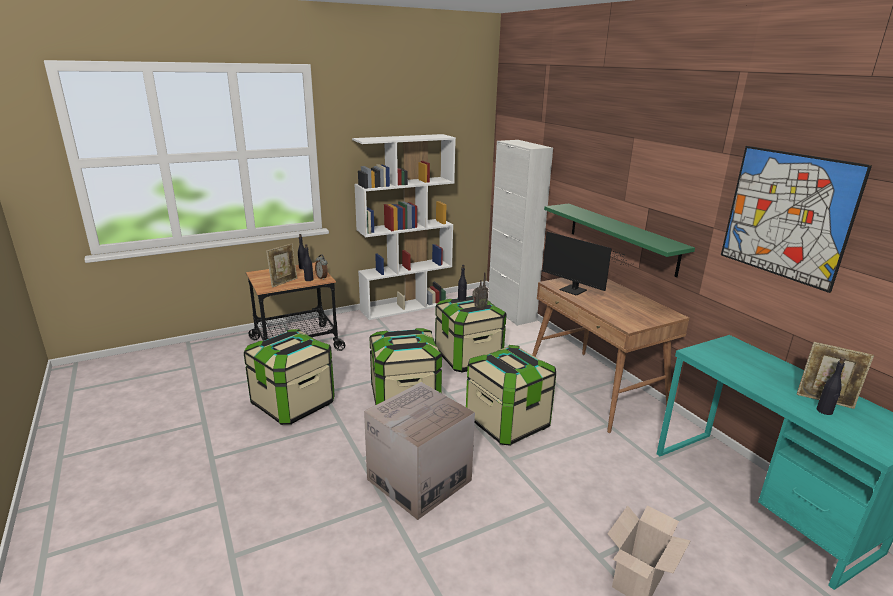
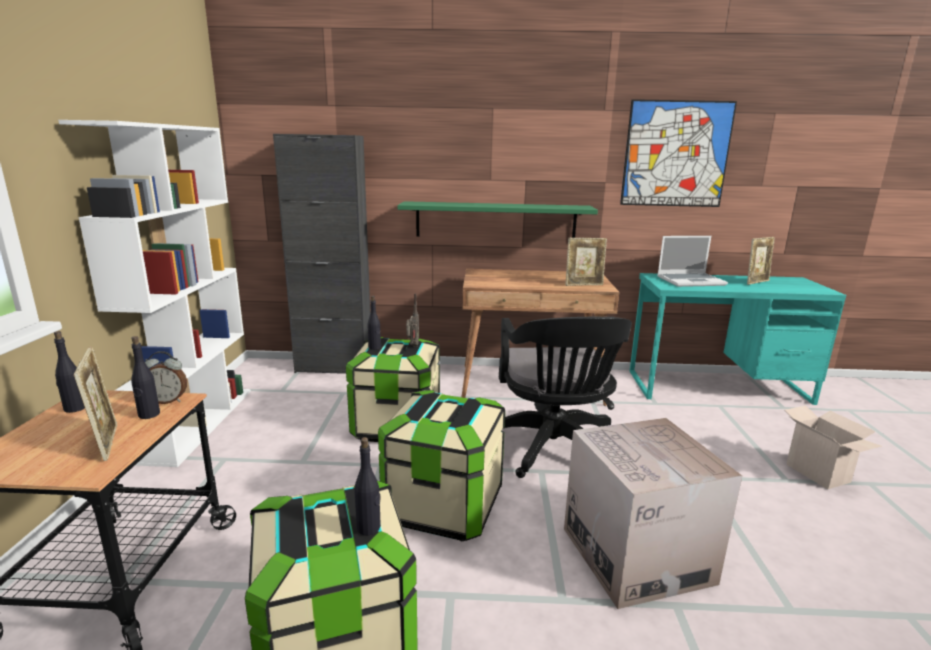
camera: 60 degrees left, 5 degrees down
(507, 423) = (554, 450): storage box -> black office chair
(511, 313) = (334, 367): white cabinet -> black cabinet
(575, 291) = (507, 283): monitor -> none
(624, 317) = (584, 285): none -> picture frame
(746, 362) = (691, 281): none -> laptop
(824, 411) = (772, 286): black bottle -> black bottle (368, 528)

